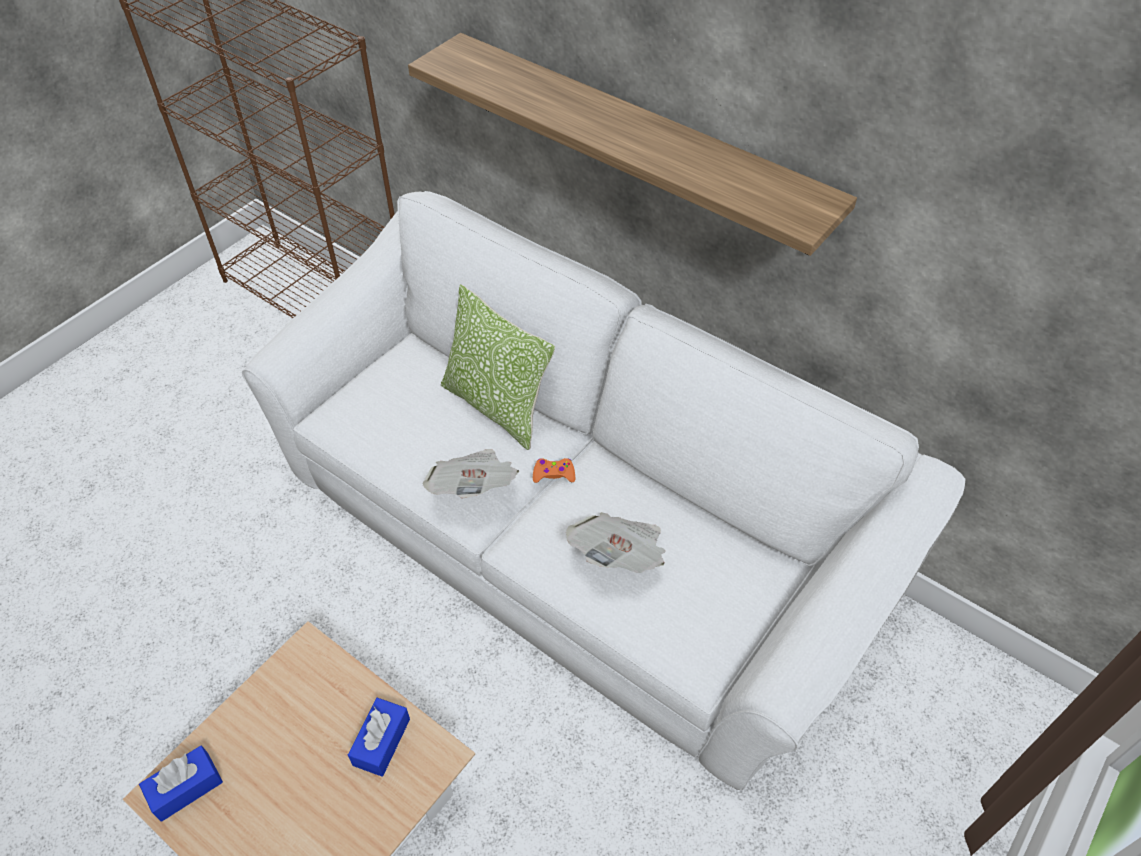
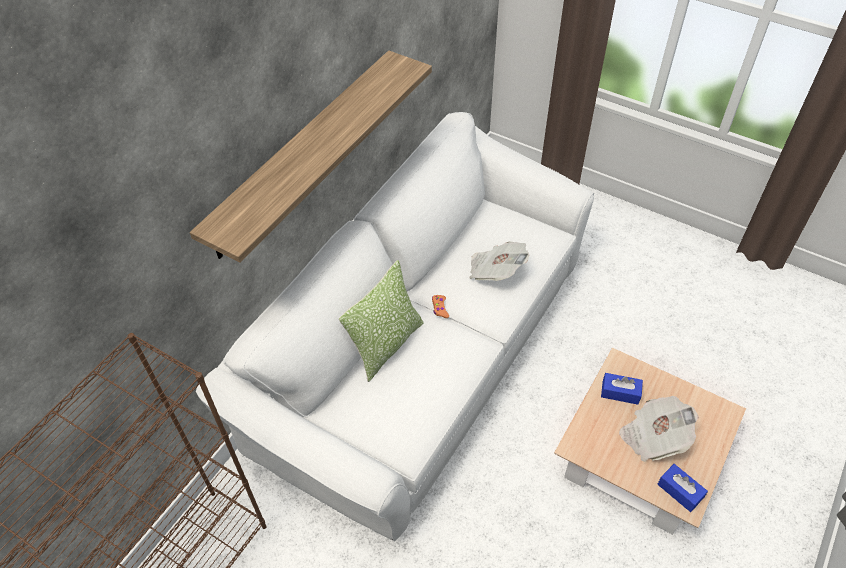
camera: 95 degrees left, 0 degrees up
(474, 488) = (459, 348): newspaper -> newspaper (653, 437)

